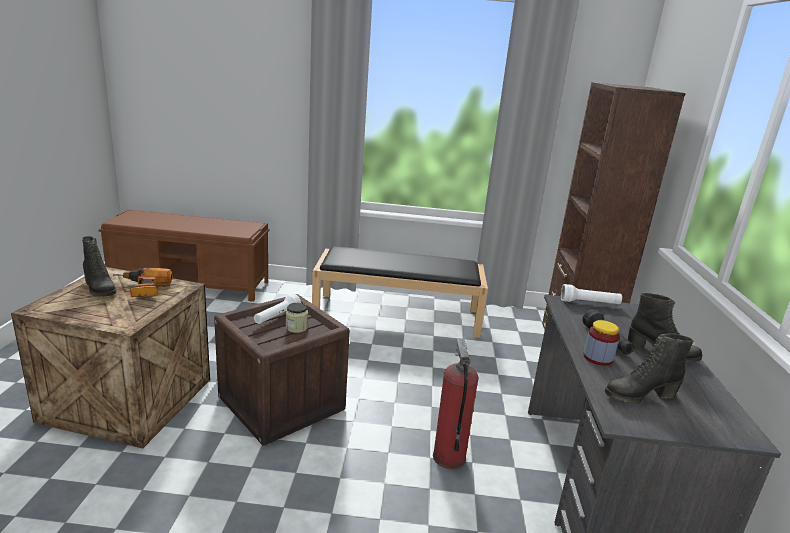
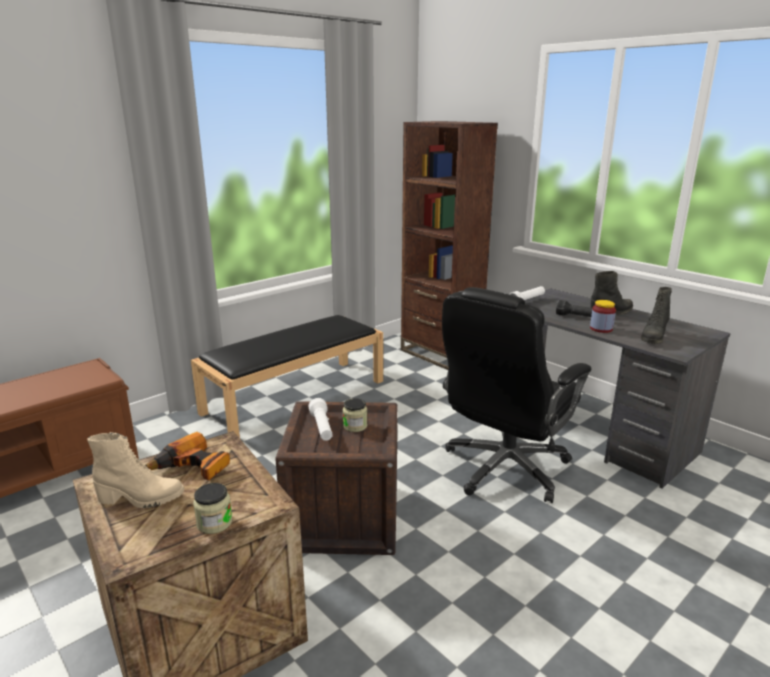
camera: 45 degrees left, 0 degrees up
(90, 317) = (214, 523): none -> jar
(99, 289) = (141, 499): black boot -> beige boot
(448, 457) = (504, 468): fire extinguisher -> black office chair

